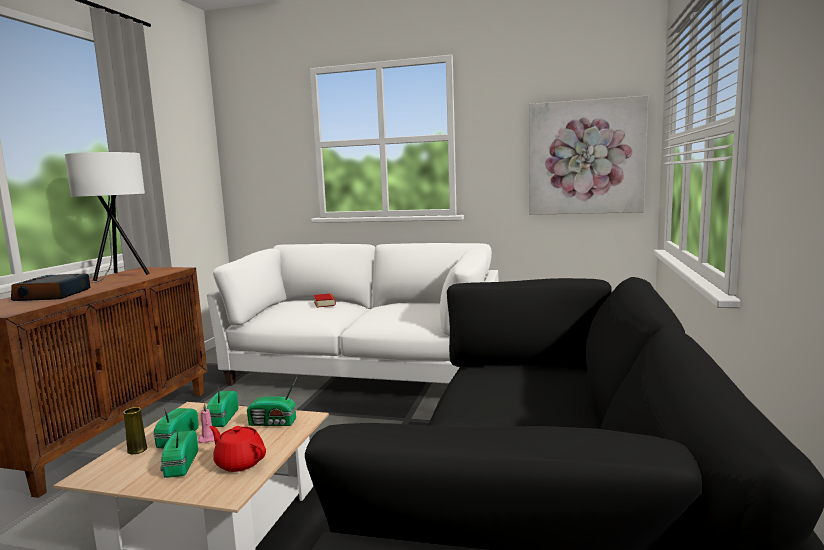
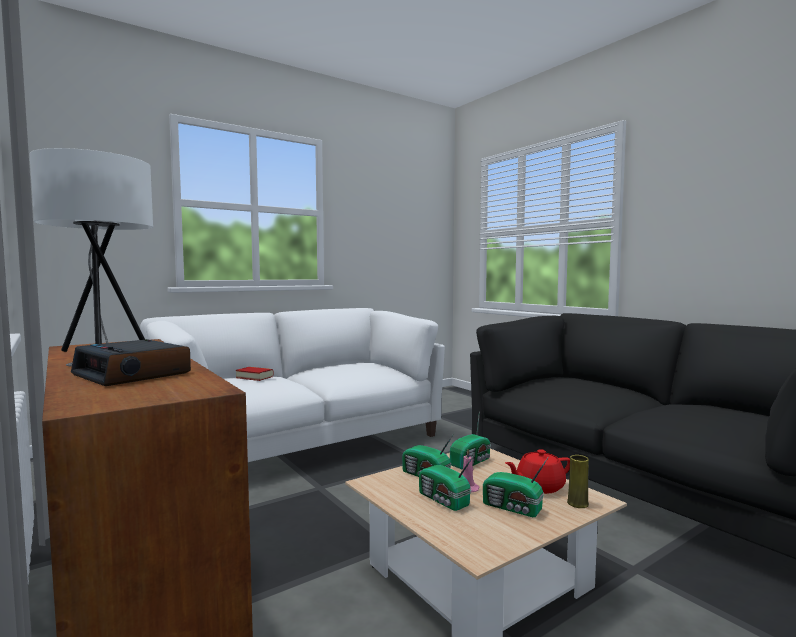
camera: 50 degrees left, 5 degrees down
(137, 450) = (444, 520): yellow vase -> yellow vase (577, 503)
(585, 157) = (414, 242): picture -> none

